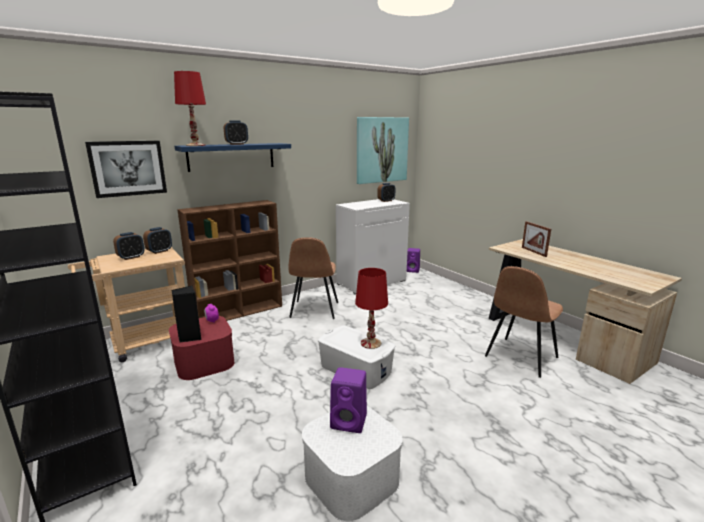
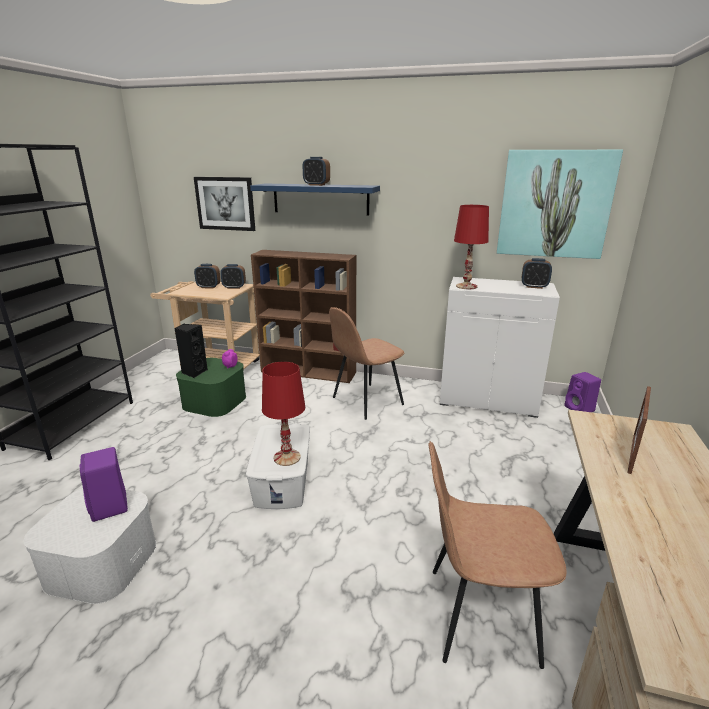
camera: 50 degrees right, 5 degrees up
(195, 145) = (271, 184): red table lamp -> red table lamp (466, 286)
(204, 361) = (214, 401): red storage box -> green storage box

